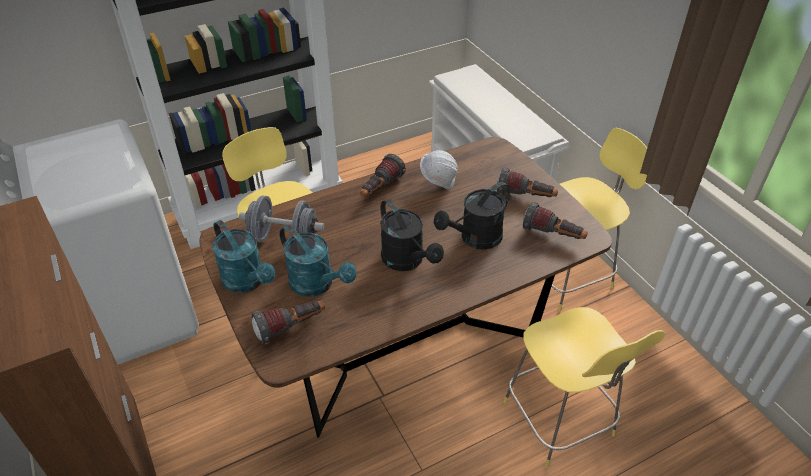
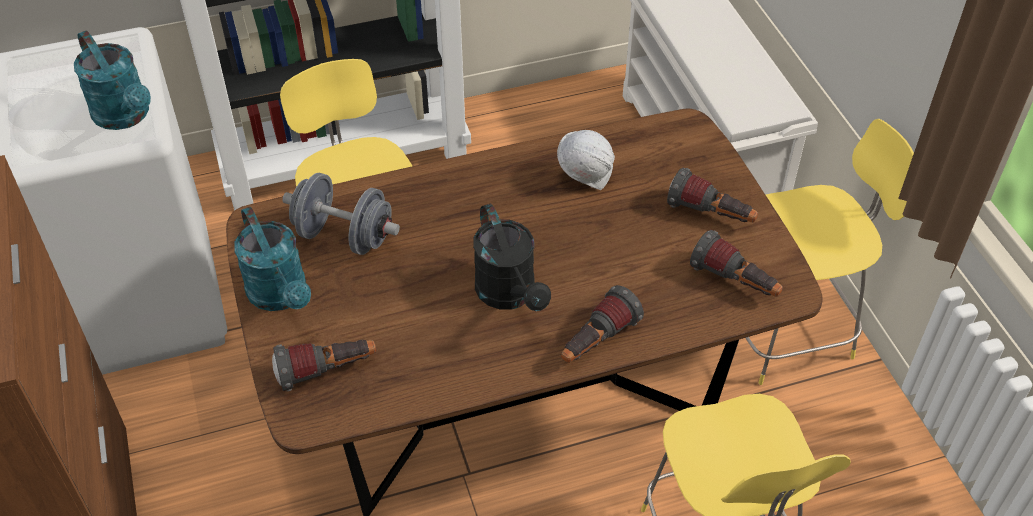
camera: 10 degrees right, 5 degrees up
(317, 285) = (375, 314): turquoise watering can -> turquoise watering can (126, 117)
(380, 189) = (497, 175): flashlight -> flashlight (596, 343)
(475, 239) = (617, 273): black watering can -> none

